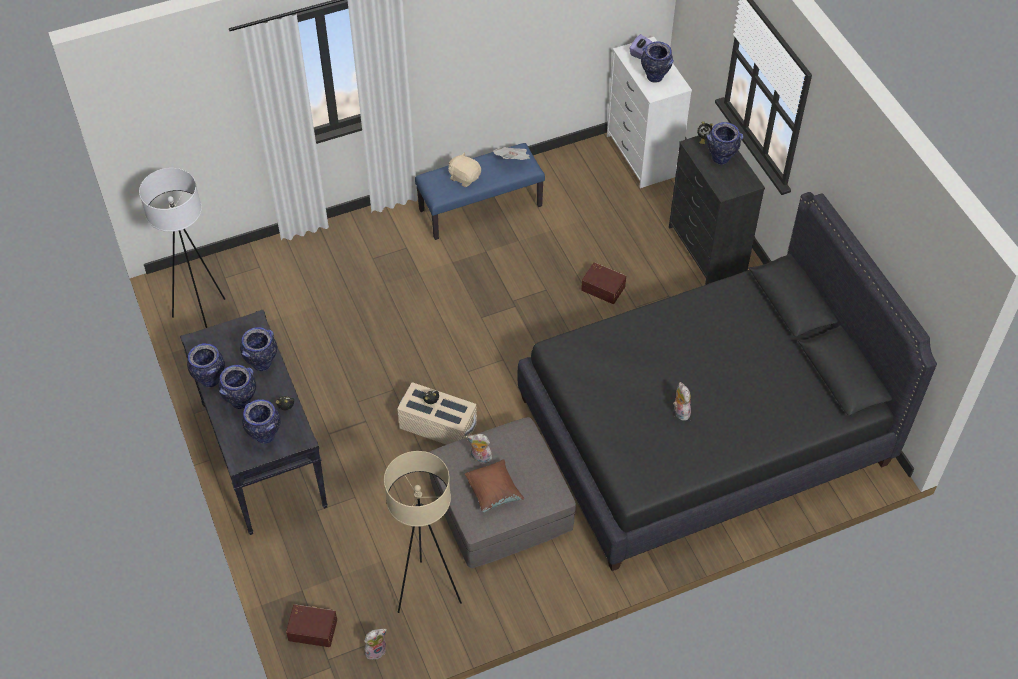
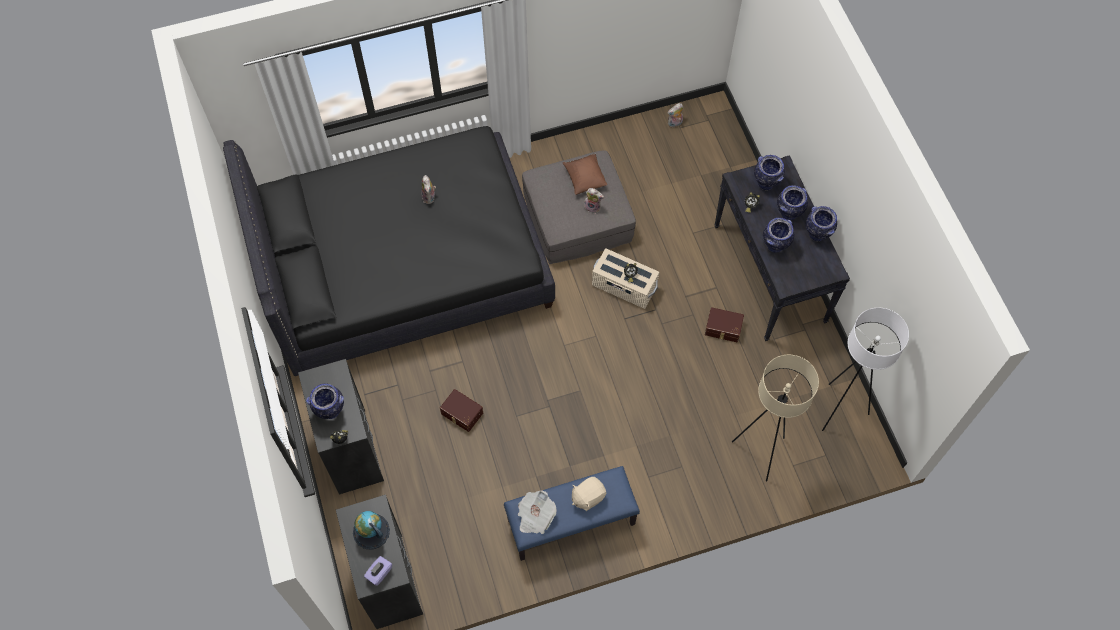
camera: 175 degrees left, 10 degrees up
(313, 628) = (720, 140): brown storage box -> brown storage box (723, 329)
(427, 592) = (637, 158): beige floor lamp -> beige floor lamp (760, 452)
(464, 177) = (588, 497): beige plush toy -> beige plush toy turned 105 degrees clockwise
(642, 155) = (390, 581): white dresser -> black dresser
(655, 77) = (371, 531): vase -> globe

